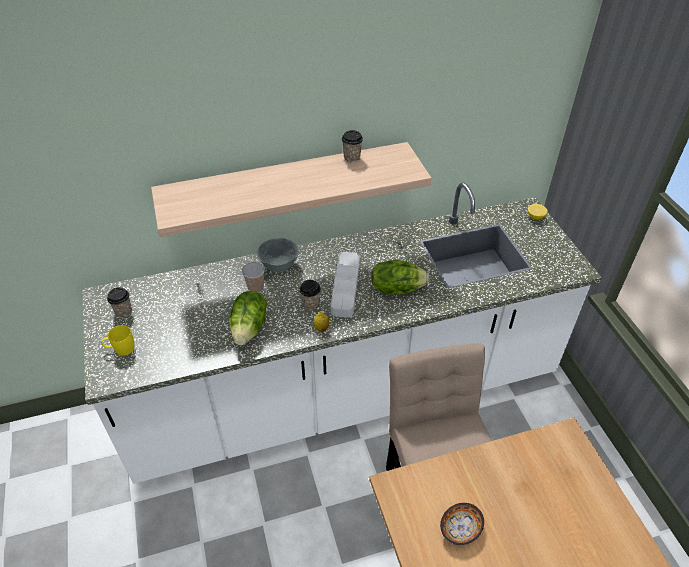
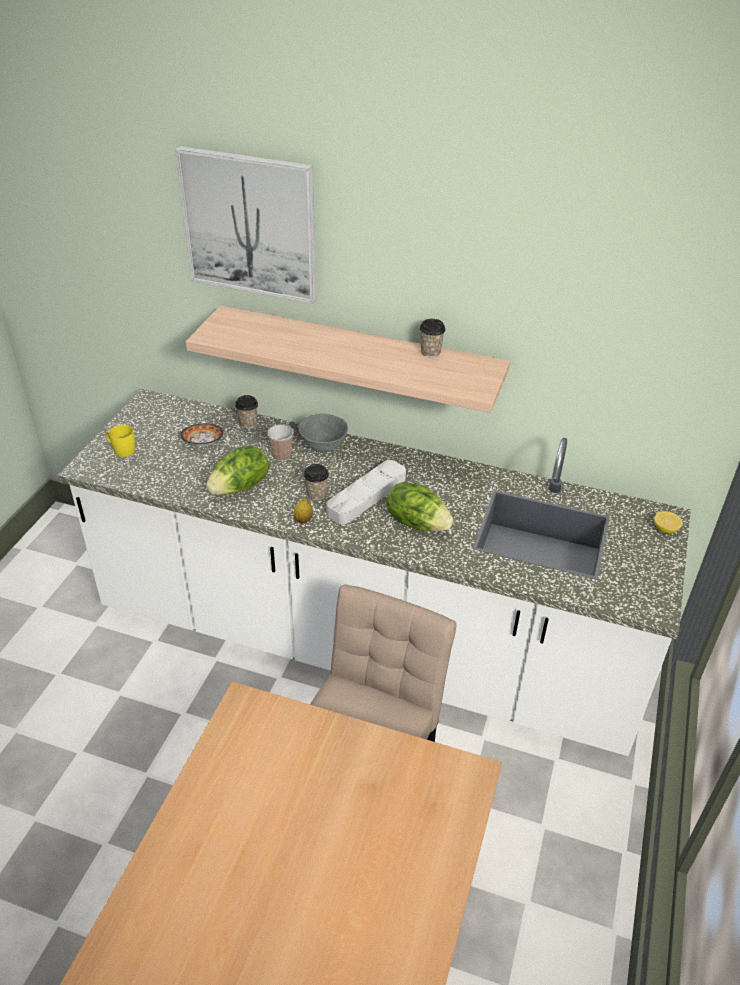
camera: 35 degrees right, 5 degrees down
(123, 311) = (153, 422): cup -> cup (248, 423)
(172, 105) = (250, 225): none -> picture
(461, 529) = (266, 781): bowl -> bowl (204, 443)

